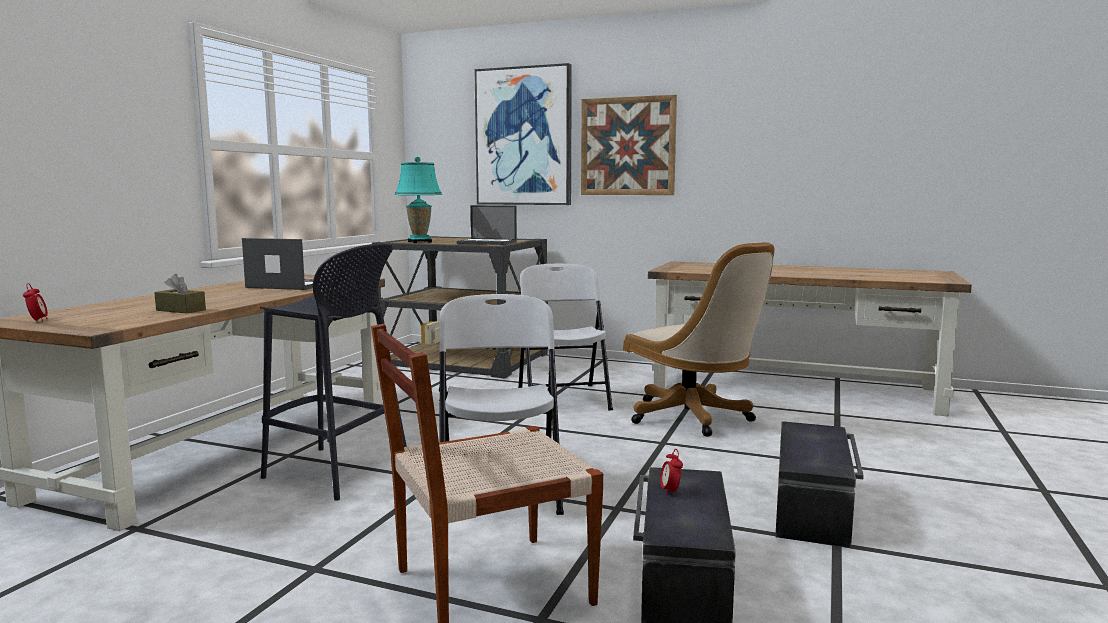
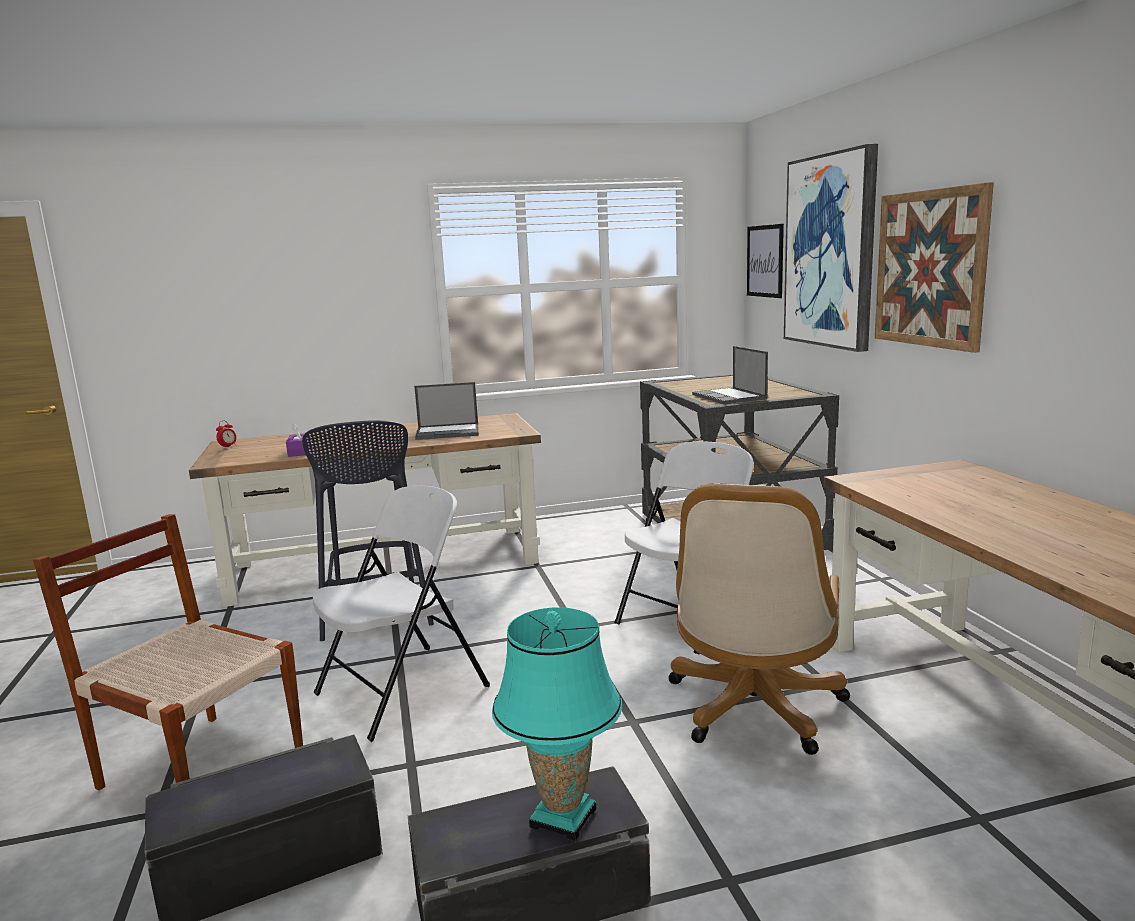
camera: 55 degrees right, 5 degrees up
(181, 310) = (299, 452): brown tissue box -> purple tissue box
(288, 285) = (448, 432): laptop -> laptop turned 105 degrees clockwise
(420, 242) = (679, 386): turquoise table lamp -> turquoise table lamp (564, 818)
(438, 145) = (765, 261): none -> picture
(670, 492) = (286, 768): alarm clock -> none

